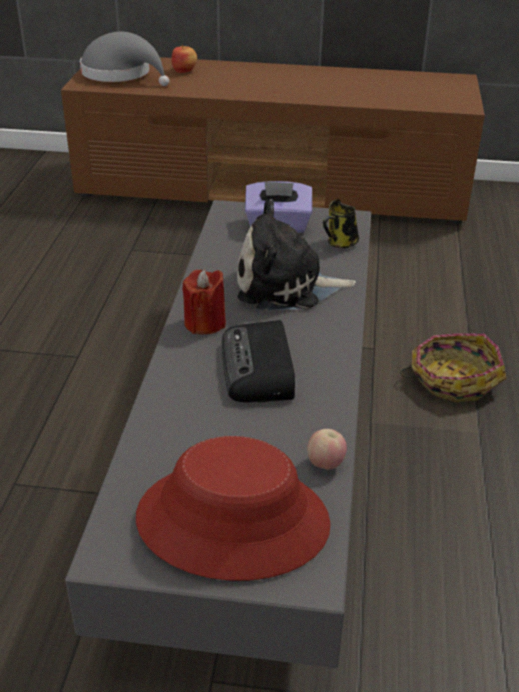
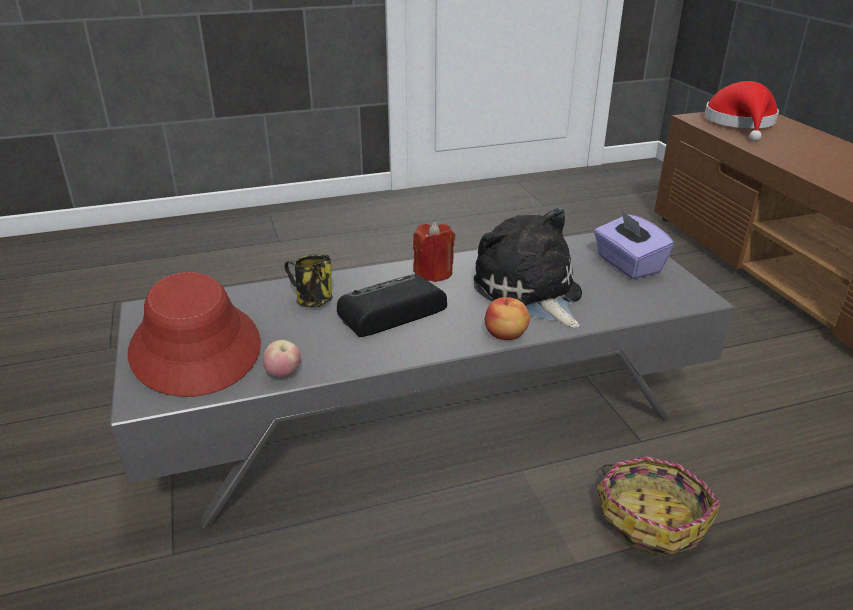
camera: 65 degrees right, 5 degrees down
(121, 74) = (741, 123): grey hat -> red hat
(184, 71) = (801, 139): apple -> apple (506, 335)
(340, 243) = (640, 303): mug -> mug (312, 301)

